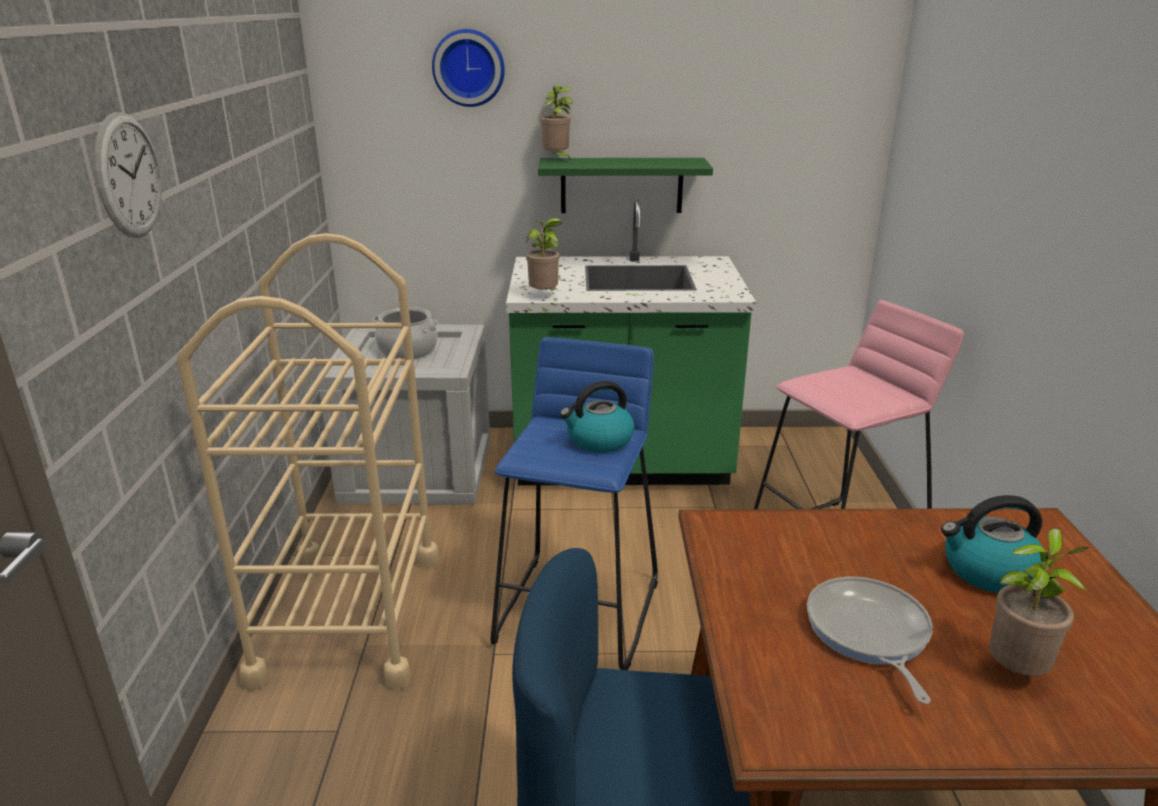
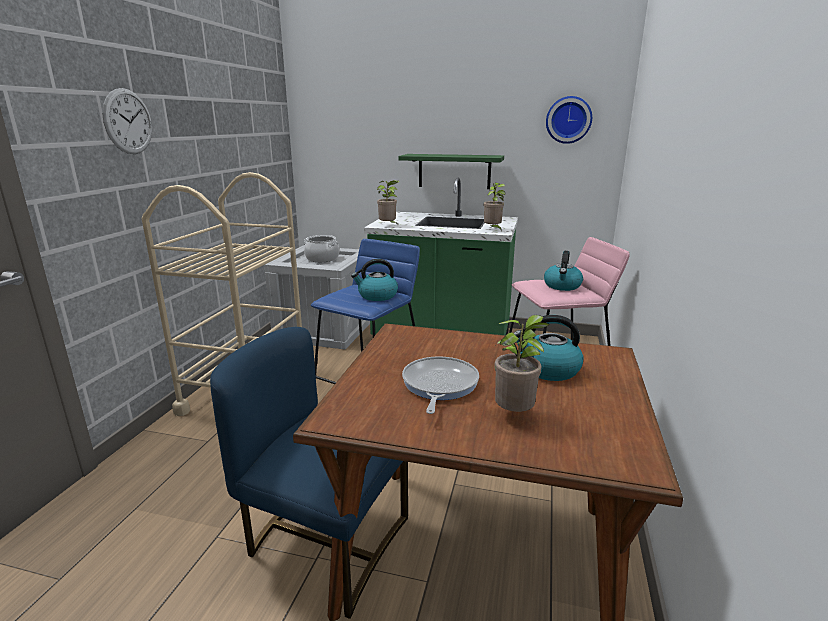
camera: 15 degrees right, 5 degrees down
(469, 68) = (369, 101): wall clock -> wall clock (568, 120)
(557, 159) = (415, 154): potted plant -> potted plant (493, 230)
(858, 385) = (562, 286): none -> kettle

